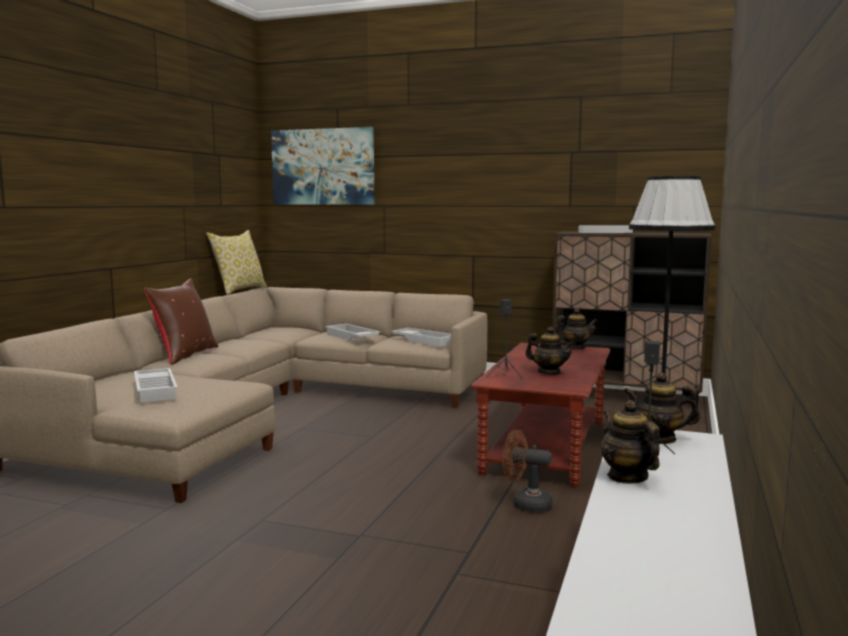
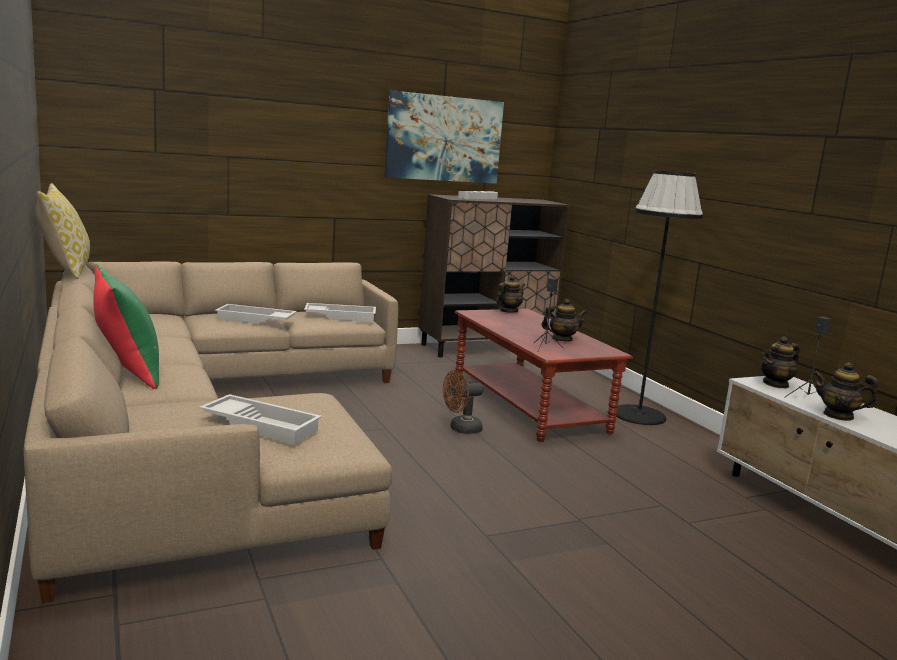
camera: 45 degrees left, 5 degrees up
(185, 355) = (127, 372): brown pillow -> green pillow
(323, 167) = (142, 100): picture -> picture (444, 138)
(525, 504) = (614, 457): brown fan -> brown fan (461, 429)

